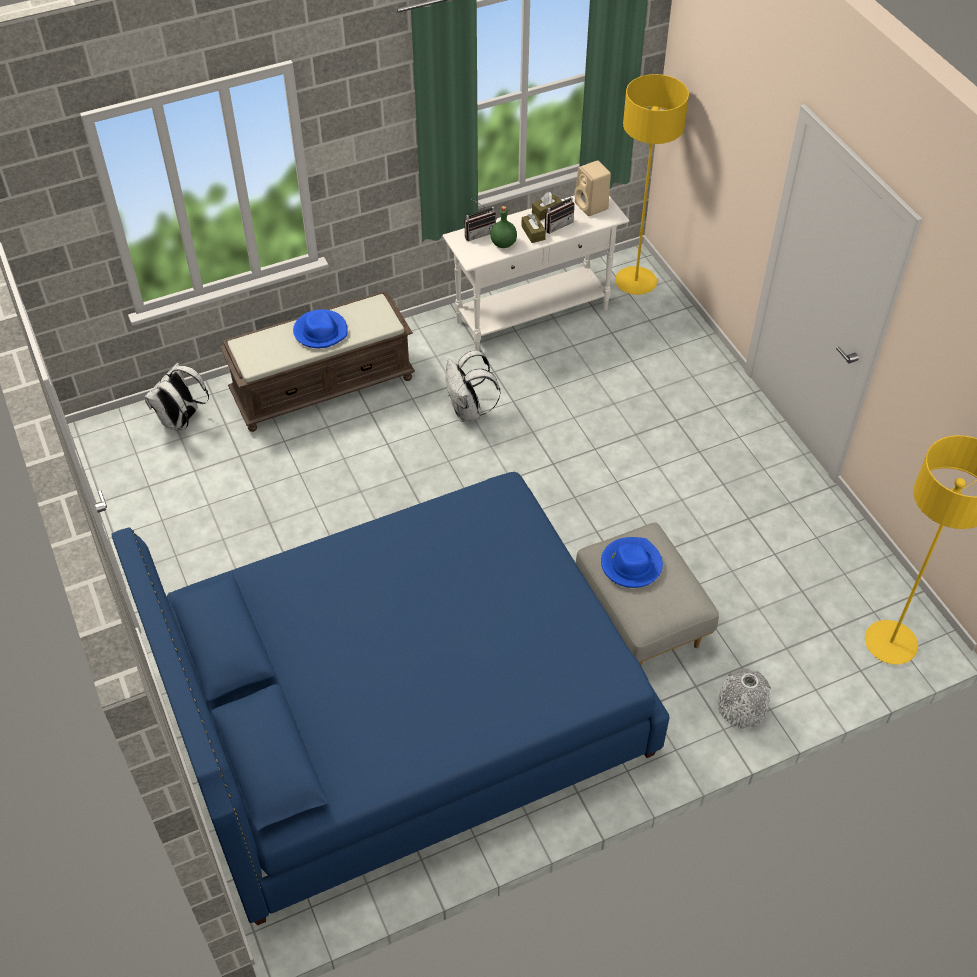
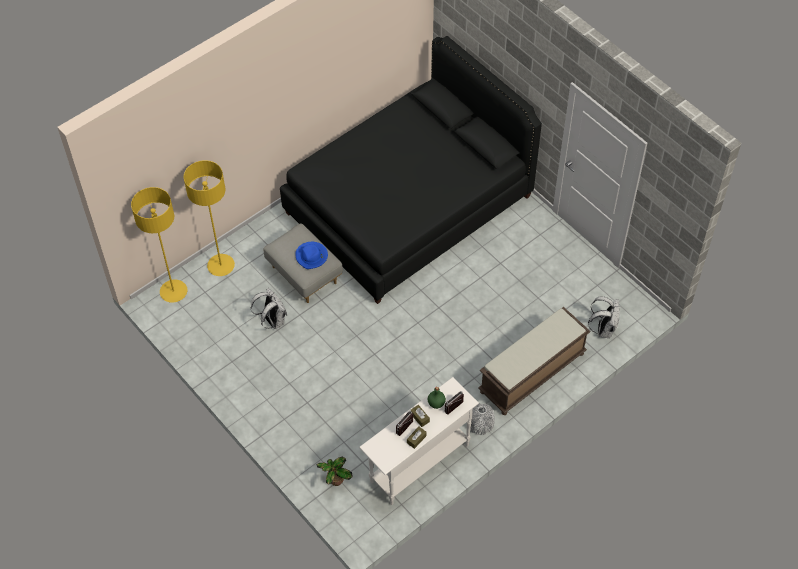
camera: 165 degrees right, 5 degrees up
(320, 331) = (533, 350): blue hat -> none
(404, 713) = (408, 204): blue bed -> black bed
(468, 411) = (436, 377): white backpack -> white backpack (272, 320)
(592, 206) = (387, 452): beige speaker -> none
(635, 282) = (356, 513): yellow floor lamp -> yellow floor lamp (221, 266)
(655, 320) = (335, 481): none -> potted plant
(741, 708) = (247, 243): grey vase -> grey vase (480, 423)

